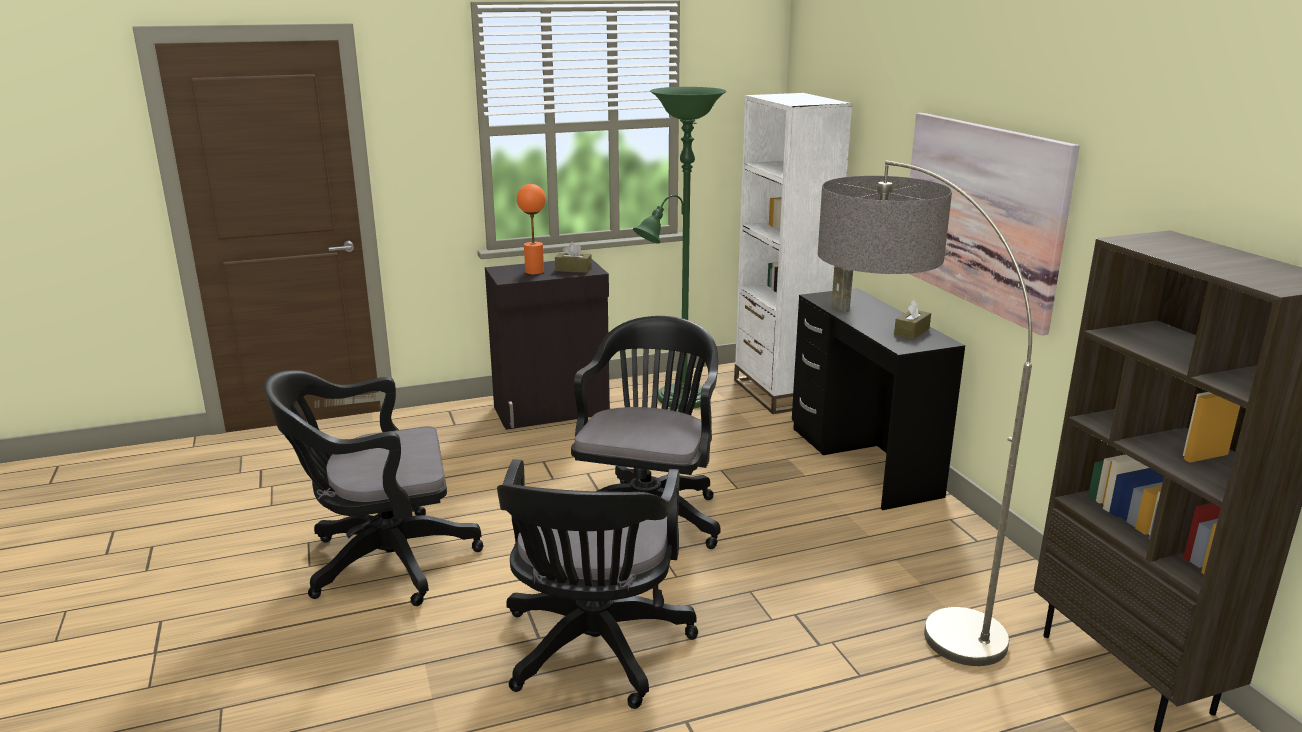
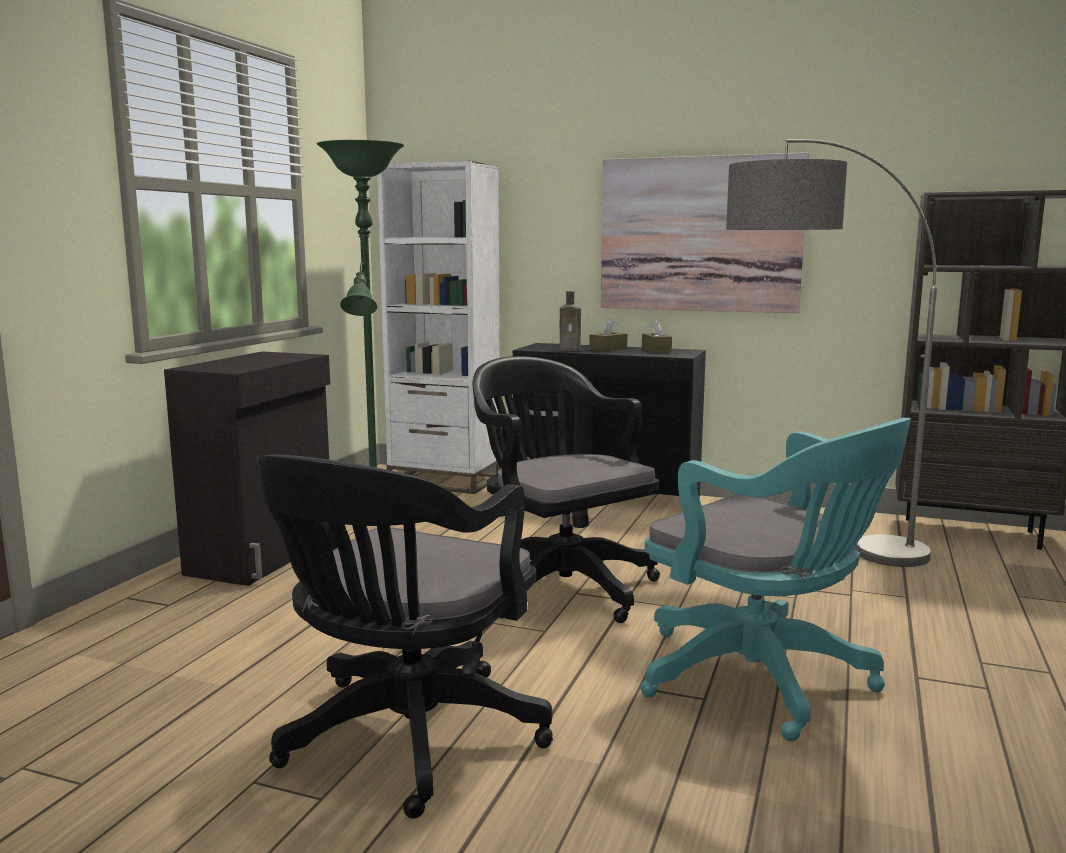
camera: 50 degrees left, 10 degrees down
(534, 272) = (243, 363): orange table lamp -> none
(573, 269) = (281, 357): brown tissue box -> brown tissue box (608, 349)
(594, 652) = (764, 681): black office chair -> turquoise office chair

